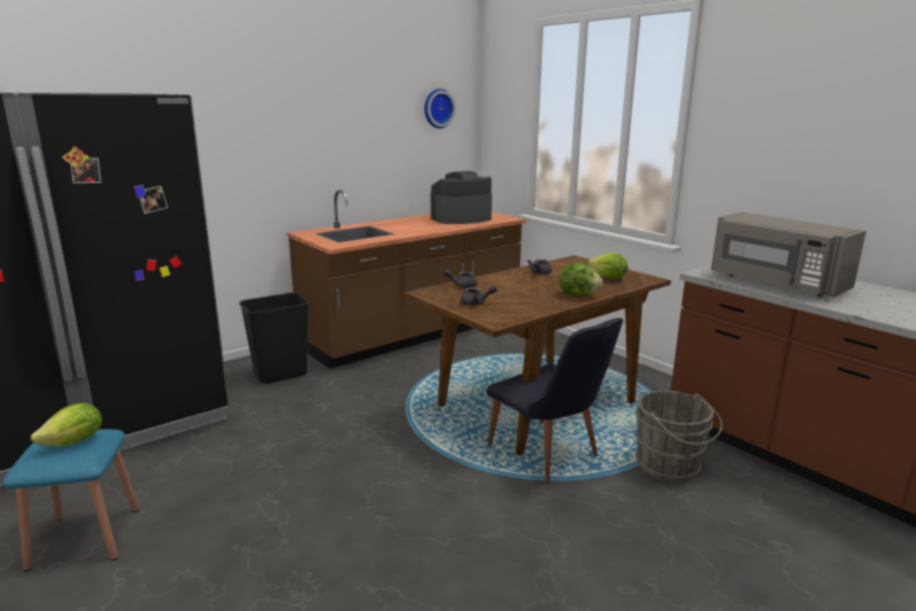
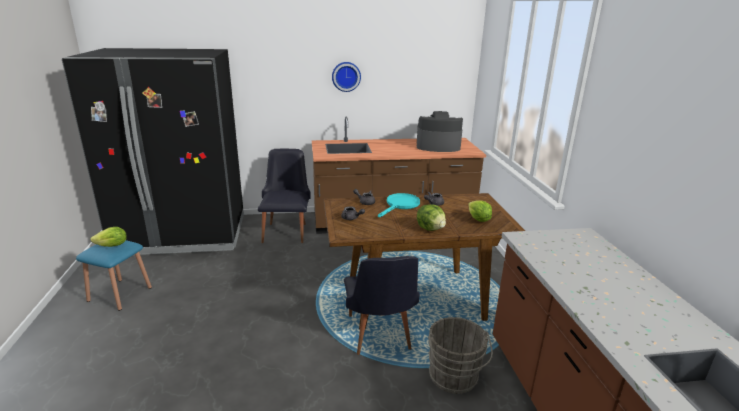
camera: 30 degrees right, 5 degrees up
(281, 375) = (287, 230): black trash can -> black chair
(437, 108) = (439, 61): wall clock -> wall clock (346, 76)
(507, 281) = (400, 205): none -> turquoise frying pan
(775, 283) = (566, 262): grey microwave -> none

